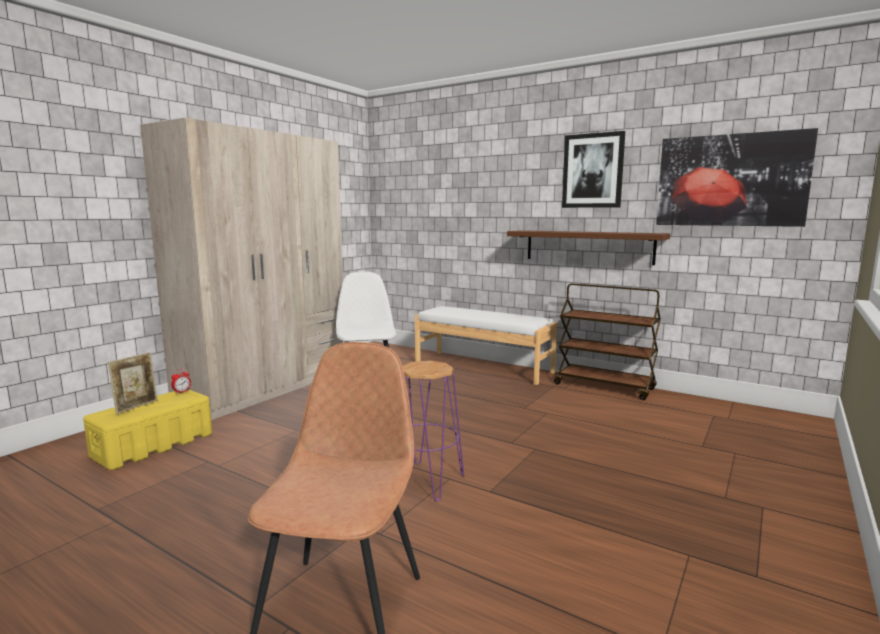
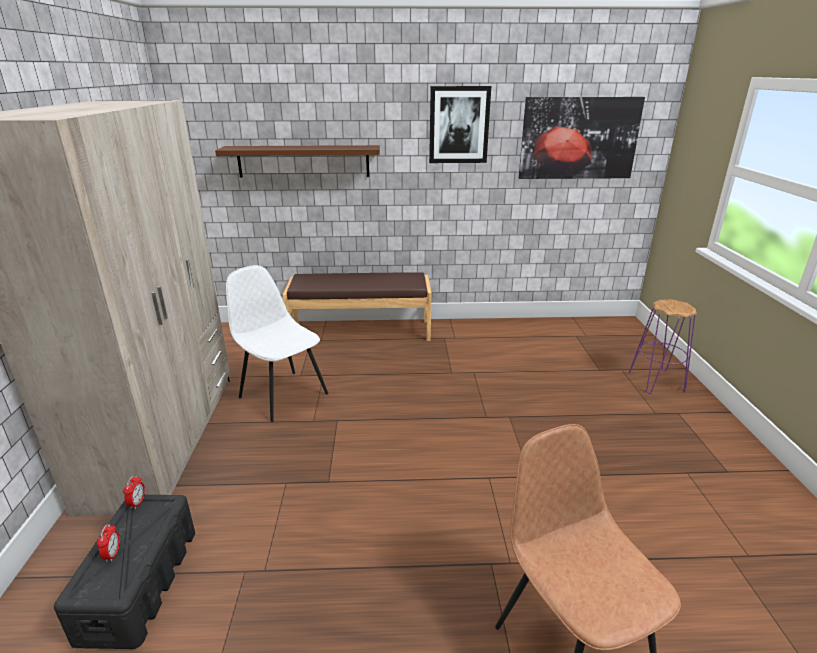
camera: 35 degrees left, 15 degrees up
(136, 406) = (113, 554): picture frame -> alarm clock
(154, 445) = (140, 583): yellow storage box -> black storage box
(427, 481) = (476, 488): purple stool -> purple stool (656, 381)
(483, 367) = (360, 331): white bench -> brown bench
(588, 246) = (455, 200): brown shelf -> brown shelf (303, 161)
(605, 387) = (481, 327): brown cart -> none

